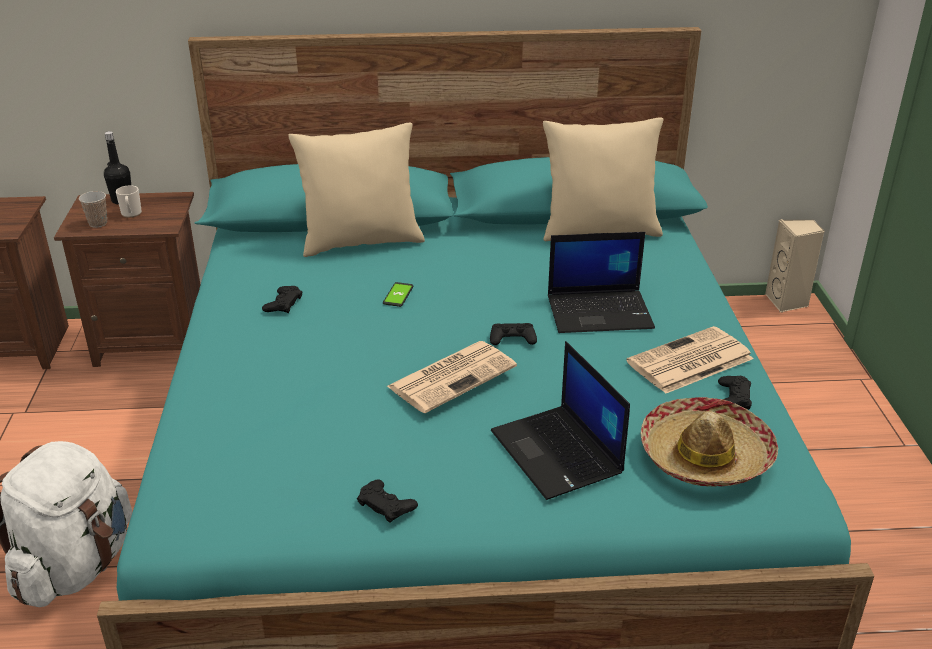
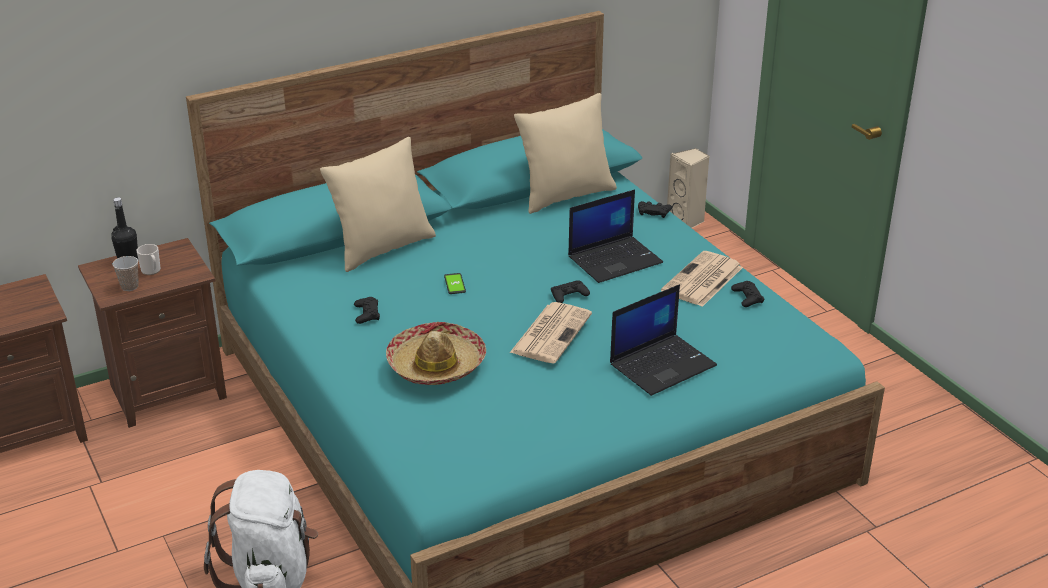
camera: 25 degrees left, 0 degrees up
(386, 505) = (577, 428): black game controller -> black game controller (653, 212)
(558, 453) = (662, 364): laptop -> laptop turned 75 degrees counterclockwise
(705, 456) = (755, 340): hat -> hat (436, 364)

